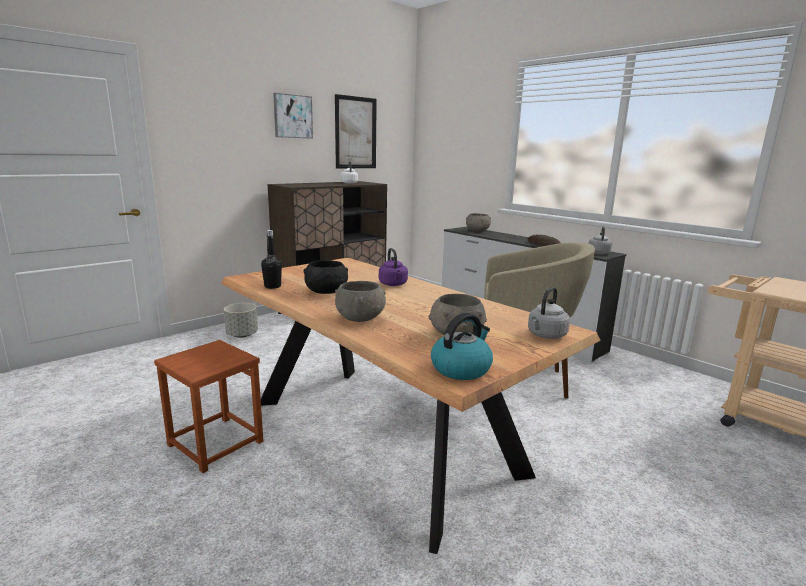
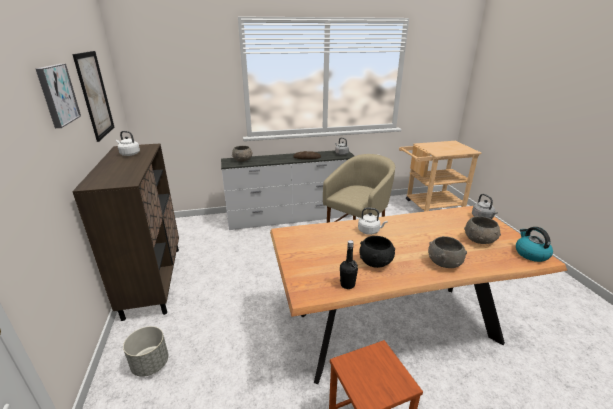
camera: 60 degrees left, 10 degrees up
(393, 284) = (370, 231): purple kettle -> white kettle

